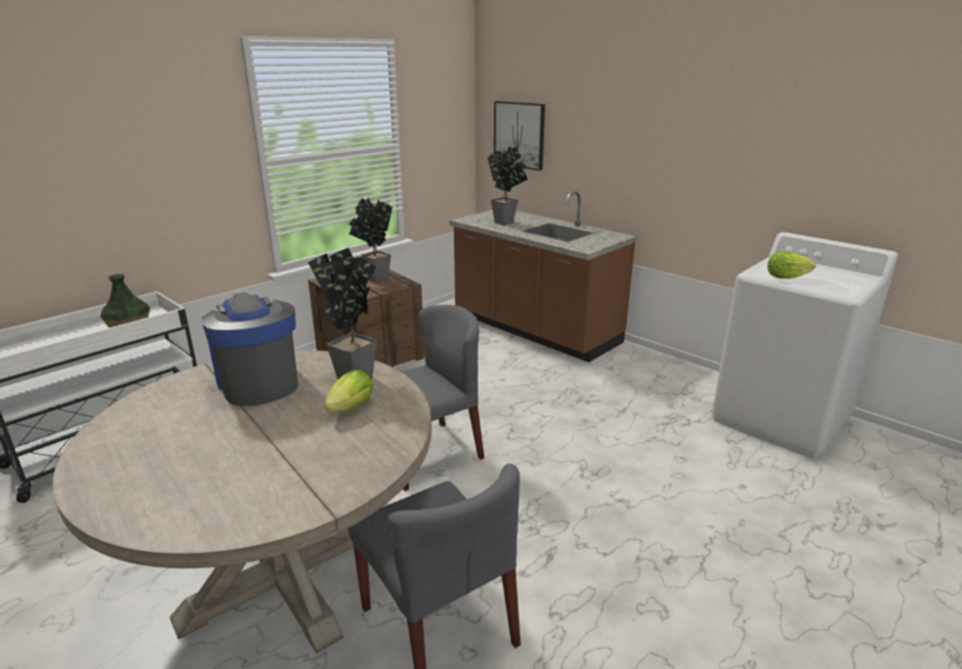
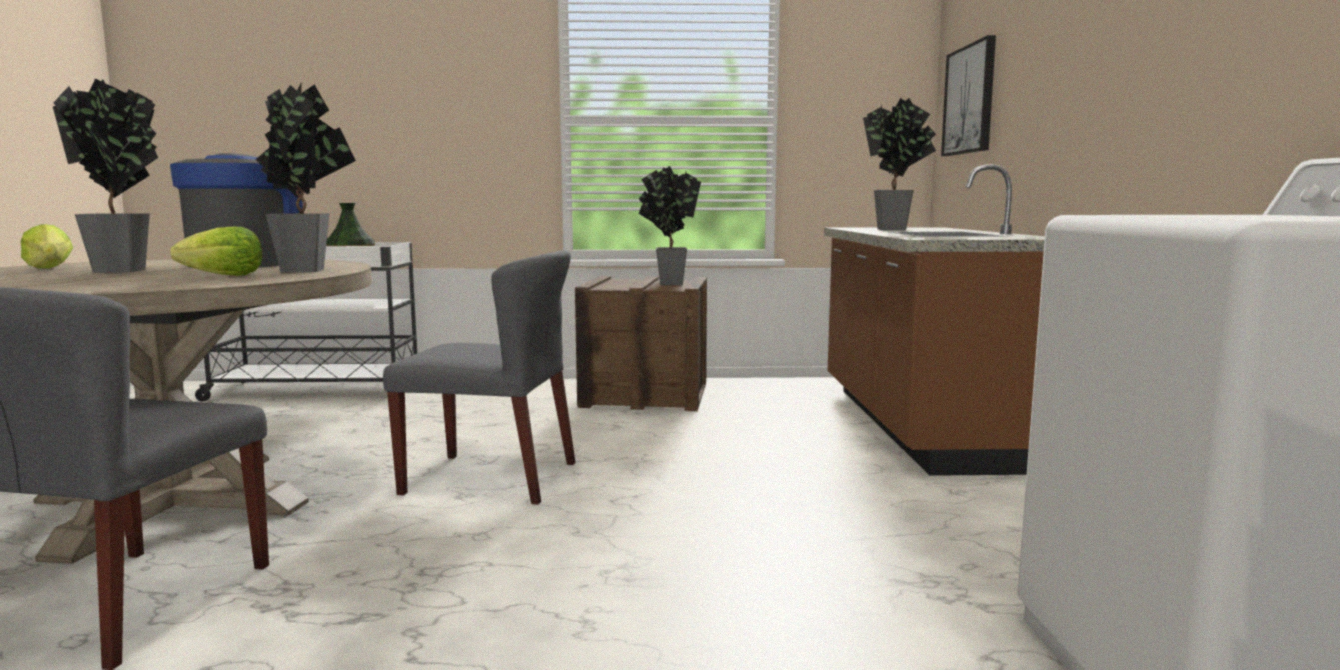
camera: 45 degrees right, 15 degrees down
(235, 431) = (126, 271): none -> potted plant
(785, 277) = (1156, 215): lettuce -> lettuce (50, 269)

